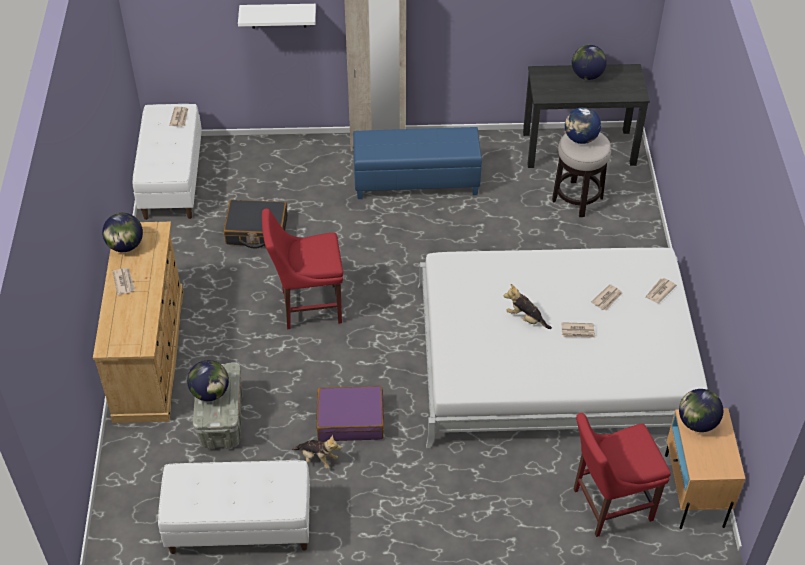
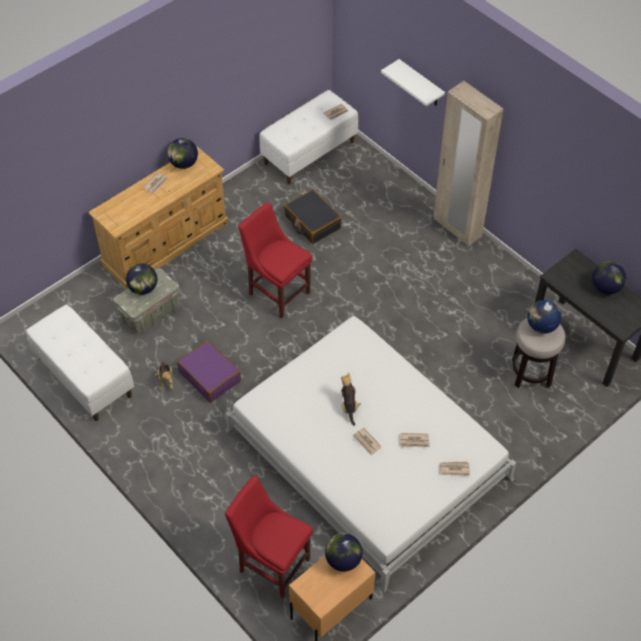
camera: 50 degrees right, 5 degrees up
(416, 181) = (446, 272): blue ottoman -> none

